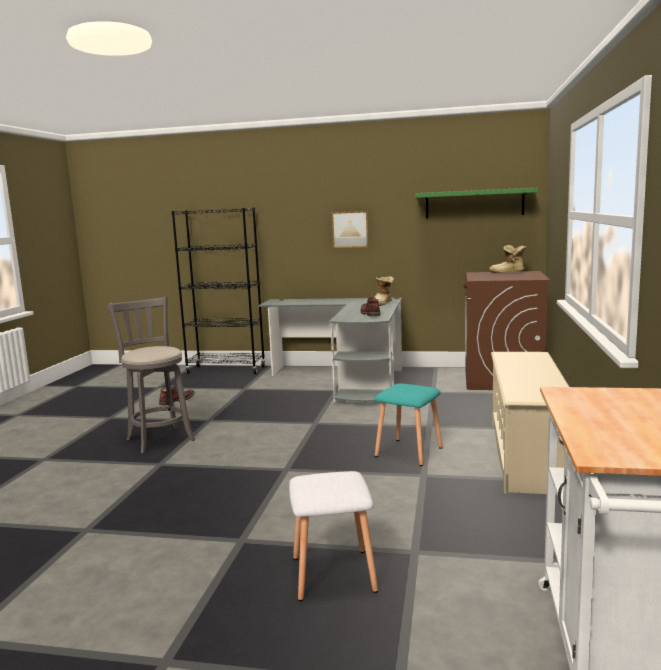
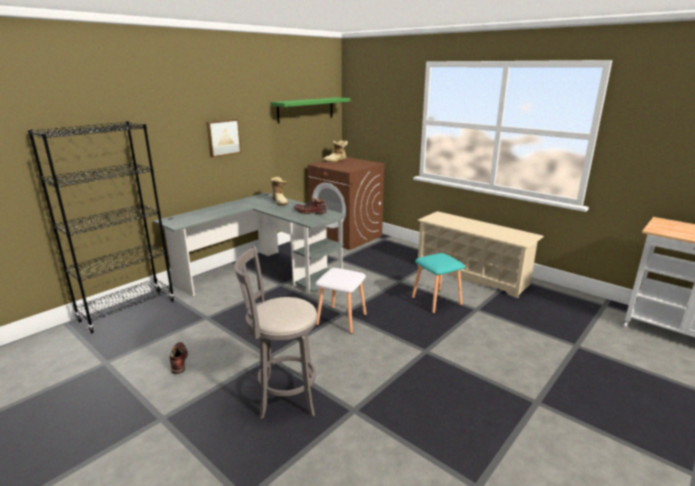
camera: 60 degrees left, 10 degrees up
(332, 574) = (596, 380): white stool -> white stool (341, 320)

